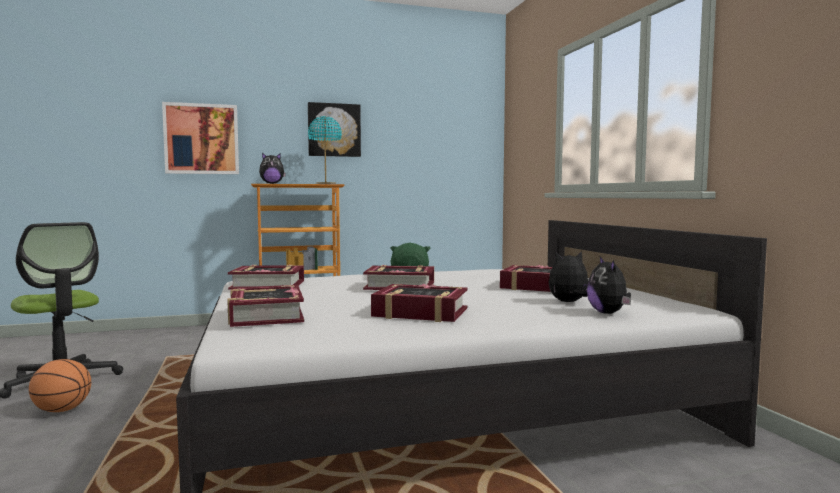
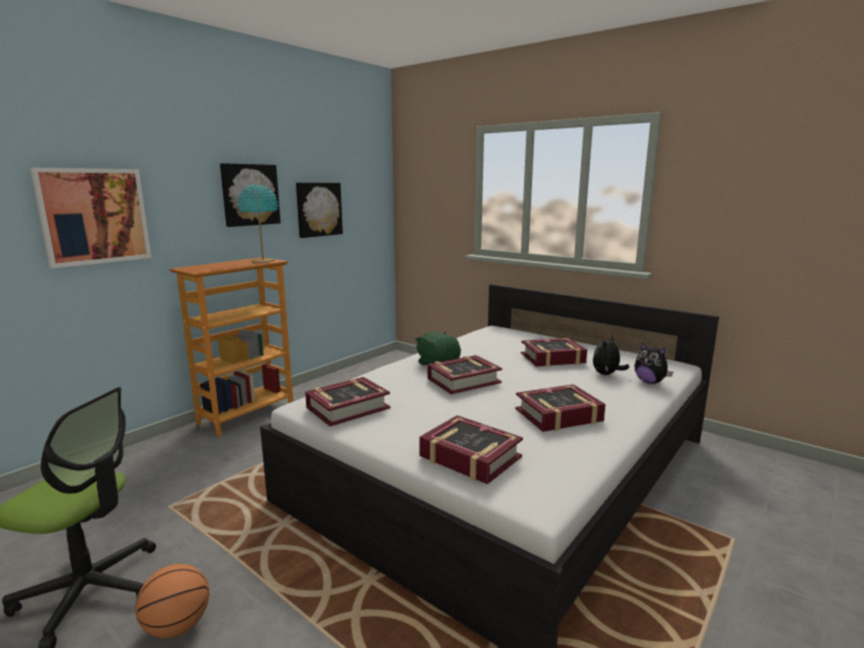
camera: 35 degrees left, 10 degrees up
(272, 183) = (211, 269): plush toy -> none
(406, 147) = (318, 209): none -> picture

